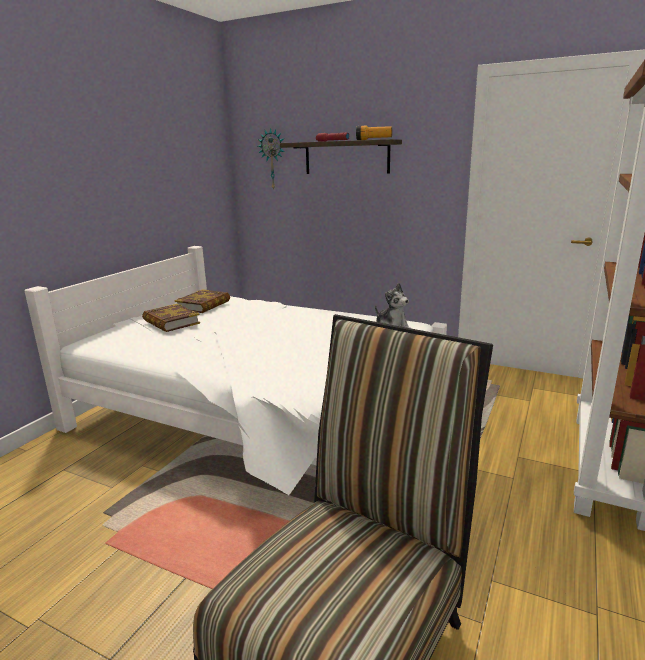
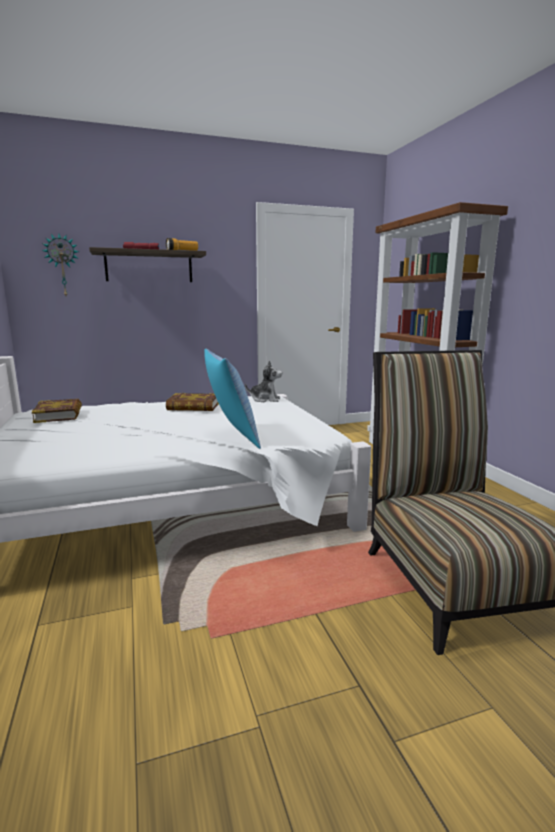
camera: 45 degrees left, 5 degrees down
(171, 322) = (59, 431): book -> book (193, 407)
(254, 368) = (231, 437): none -> pillow

